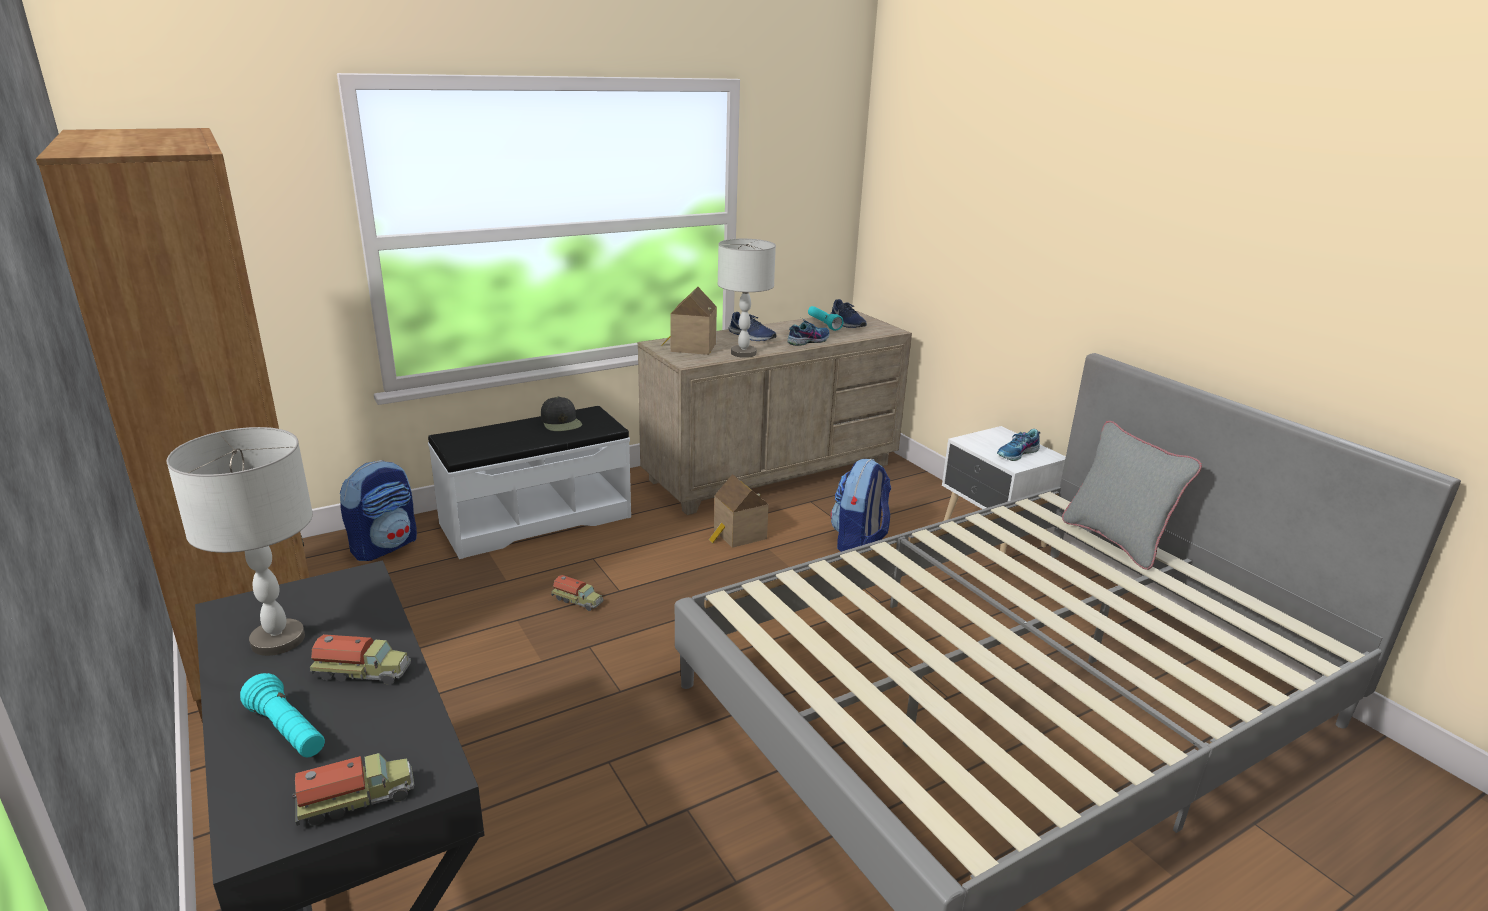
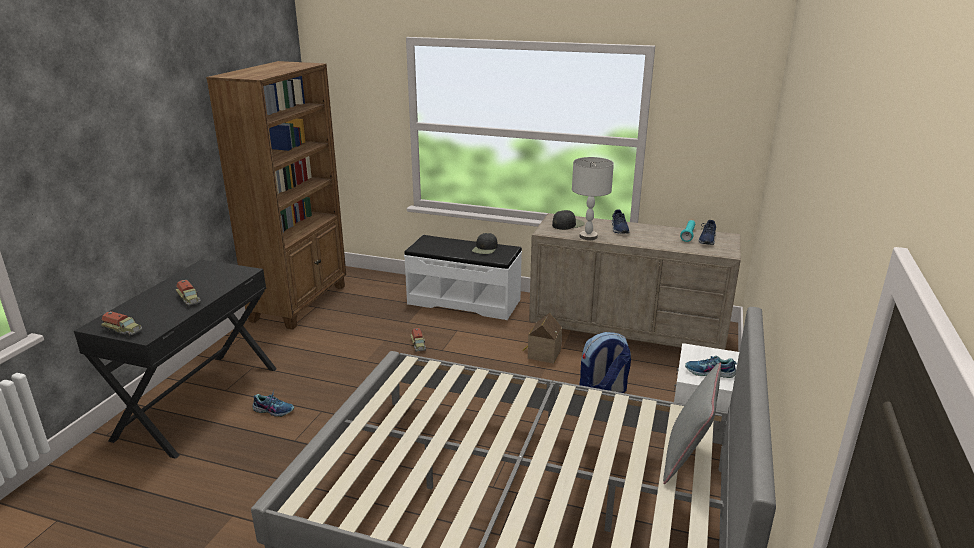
camera: 50 degrees right, 0 degrees up
(277, 640) = (194, 279): grey table lamp -> none
(288, 731) = (147, 305): turquoise flashlight -> none
(385, 546) = (391, 286): backpack -> none
(691, 347) = (568, 224): toy house -> black cap
(808, 341) = (648, 242): shoe -> shoe (273, 410)

